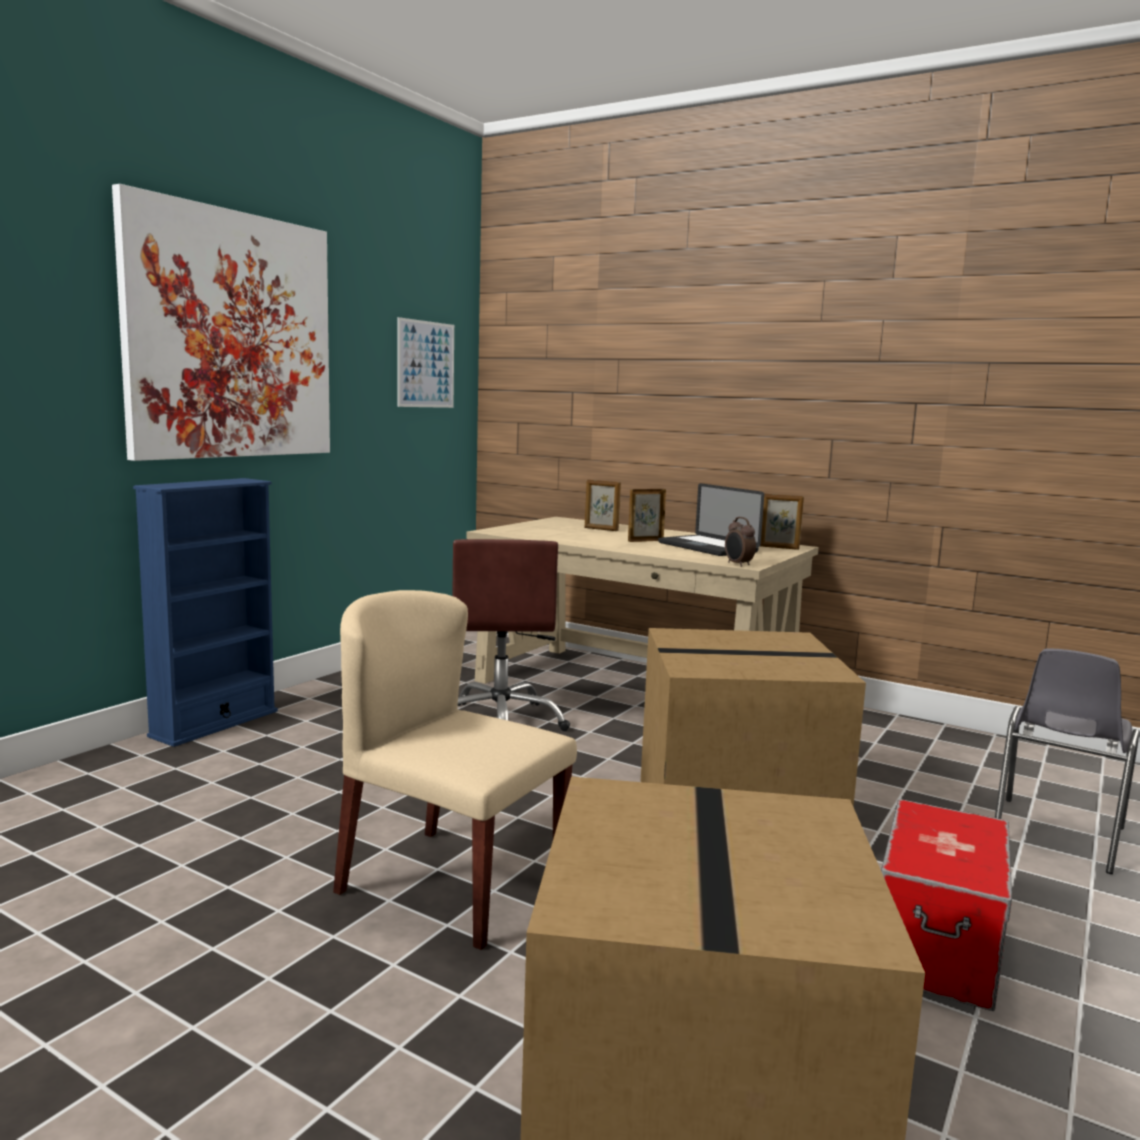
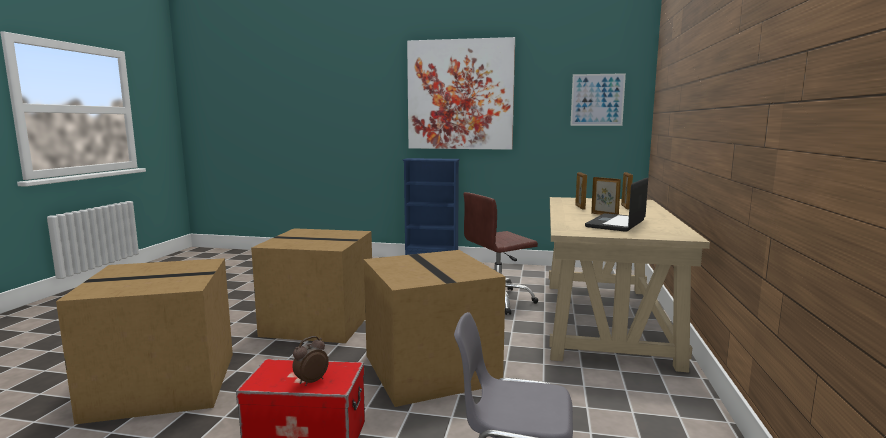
camera: 70 degrees right, 0 degrees up
(450, 884) = (321, 321): beige chair -> cardboard box
(738, 564) = (562, 231): alarm clock -> alarm clock (310, 381)
(779, 547) = (667, 234): picture frame -> picture frame (580, 207)

